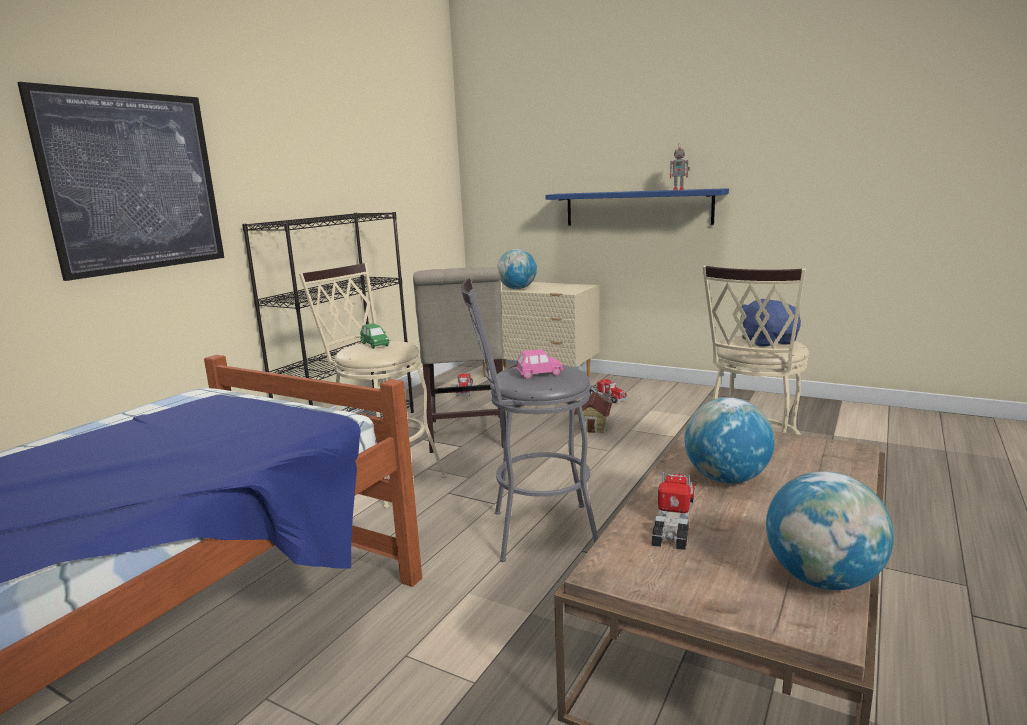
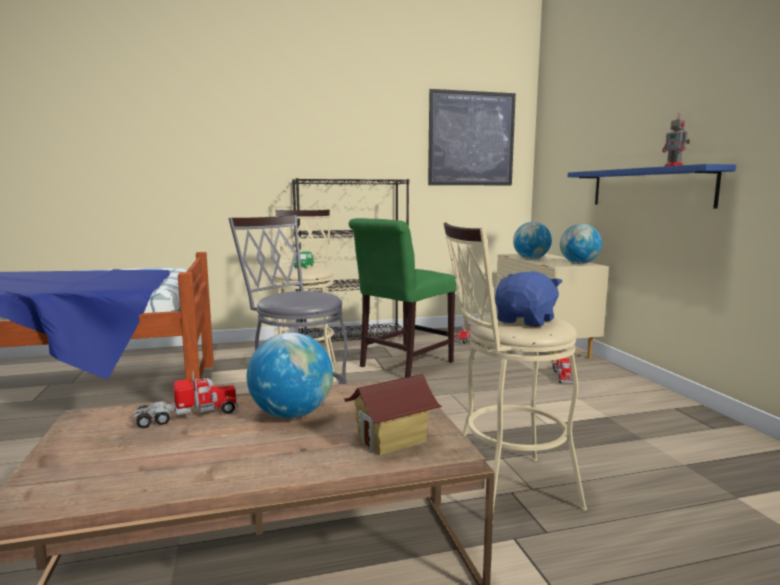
camera: 45 degrees right, 5 degrees down
(134, 182) = (221, 148): picture -> picture (471, 139)
(467, 436) = (402, 365): beige chair -> green chair
(539, 374) = (293, 295): pink toy car -> none
(593, 427) = (497, 392): toy house -> toy house (392, 440)
(822, 579) = (115, 487): globe -> globe (579, 263)

